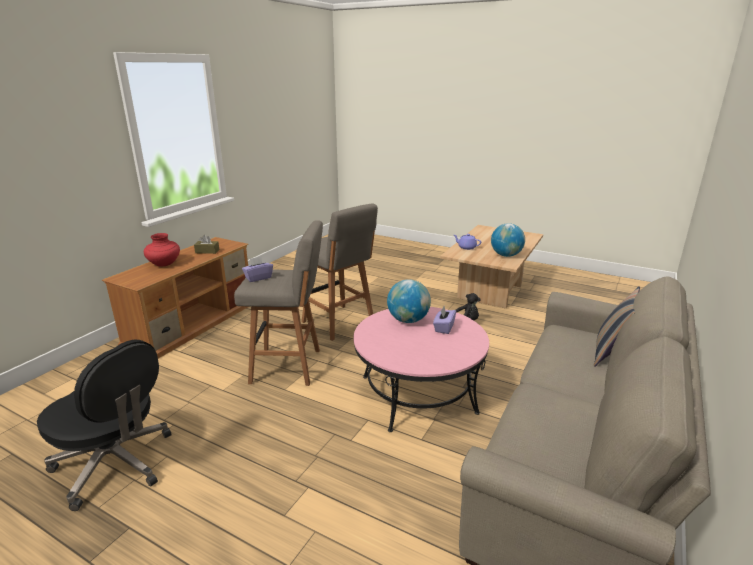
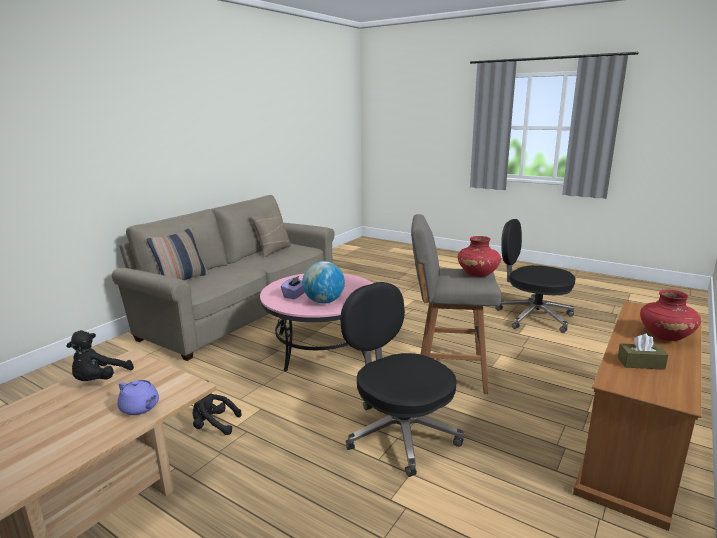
camera: 175 degrees left, 5 degrees down
(258, 278) = (477, 274): purple tissue box -> red vase
(339, 323) = (399, 433): grey stool -> black office chair
(506, 255) = (100, 380): globe -> black plush toy
(574, 453) = (273, 250): none -> beige pillow

